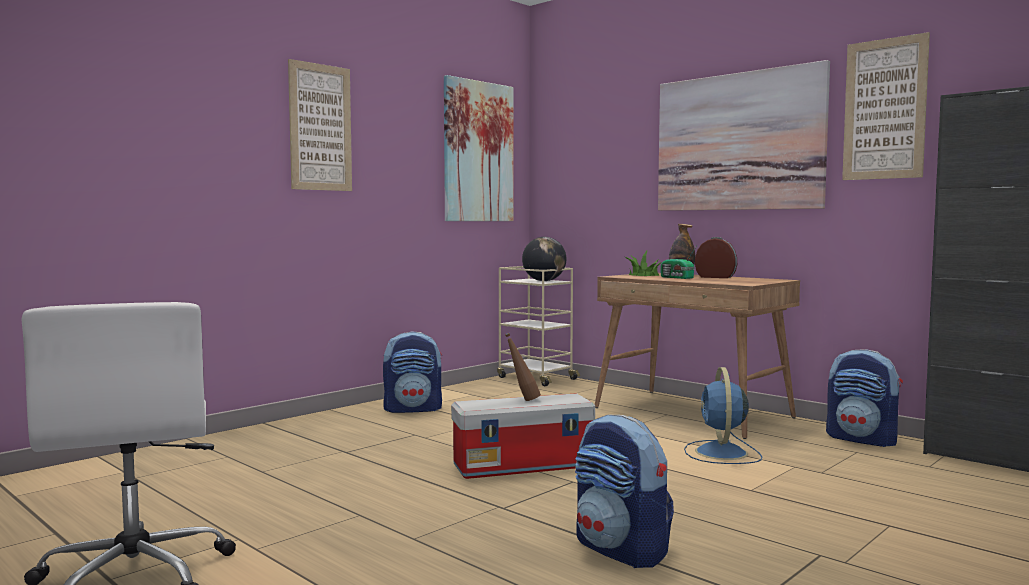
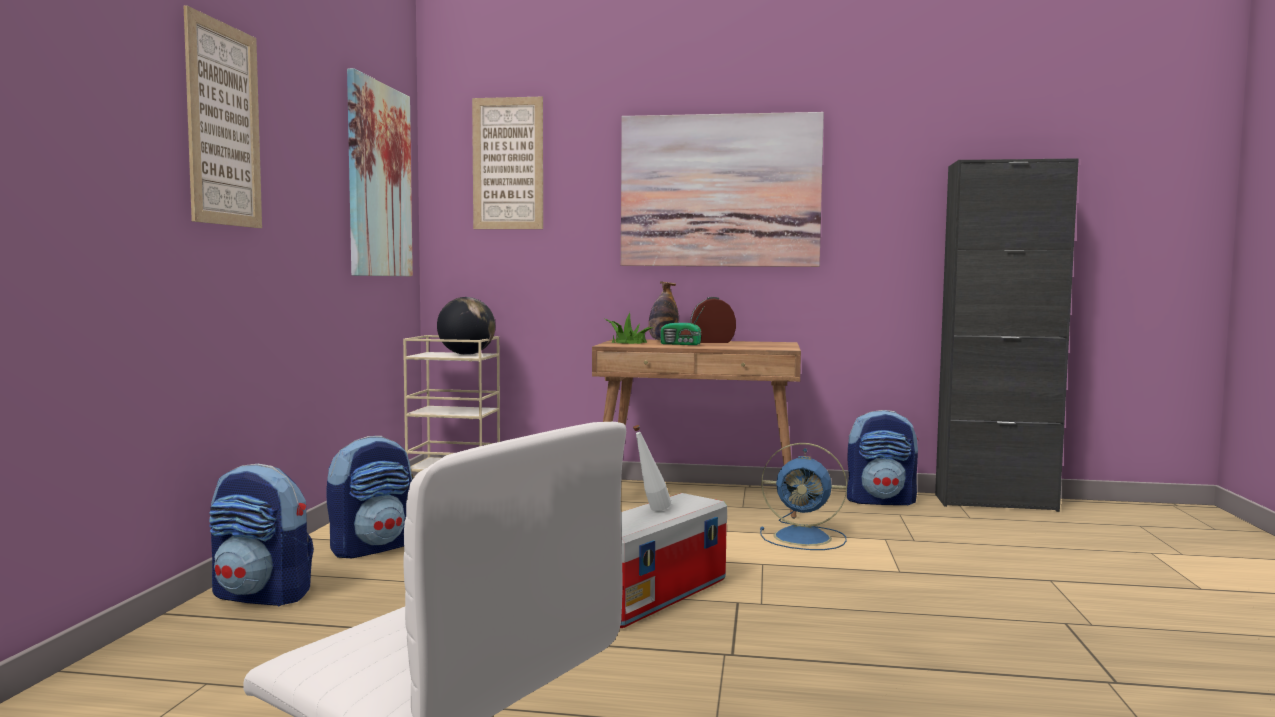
camera: 35 degrees left, 0 degrees up
(522, 400) = (651, 511): brown bottle -> white bottle
(621, 550) = (930, 669): backpack -> backpack (263, 595)
(721, 453) = (805, 538): blue fan -> blue fan turned 45 degrees counterclockwise
(884, 109) = (879, 168): picture -> picture (508, 163)

